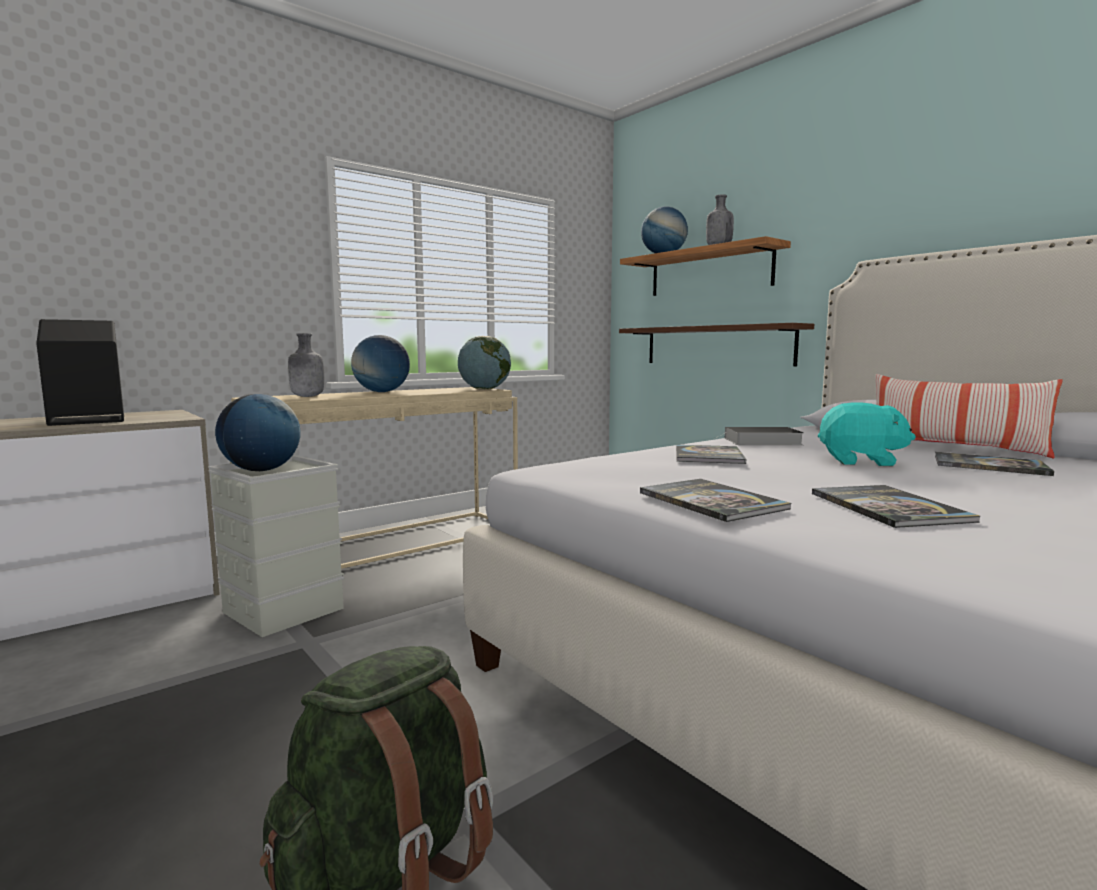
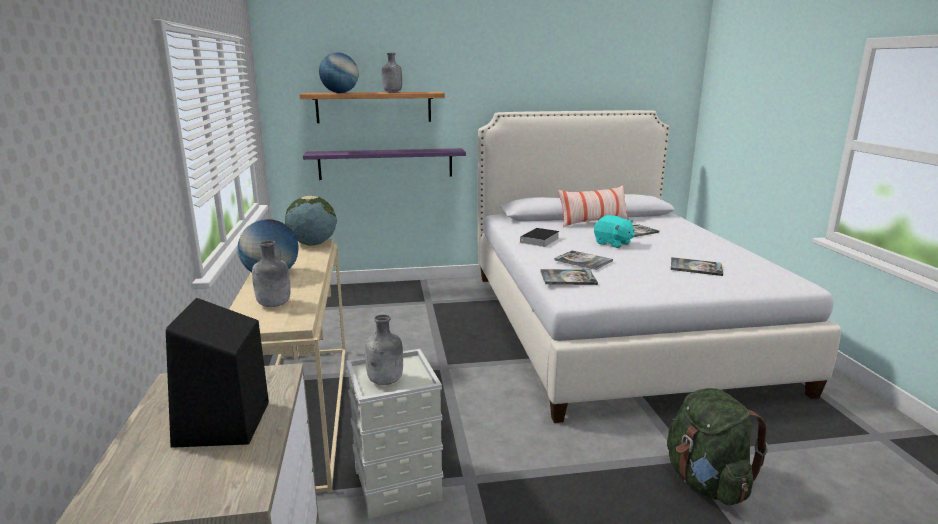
camera: 60 degrees left, 10 degrees up
(261, 470) = (386, 381): globe -> grey bottle
(711, 501) = (674, 286): book -> book (568, 278)
(716, 345) = (386, 164): brown shelf -> purple shelf
(861, 461) = (613, 243): turquoise plush toy -> turquoise plush toy turned 90 degrees clockwise

